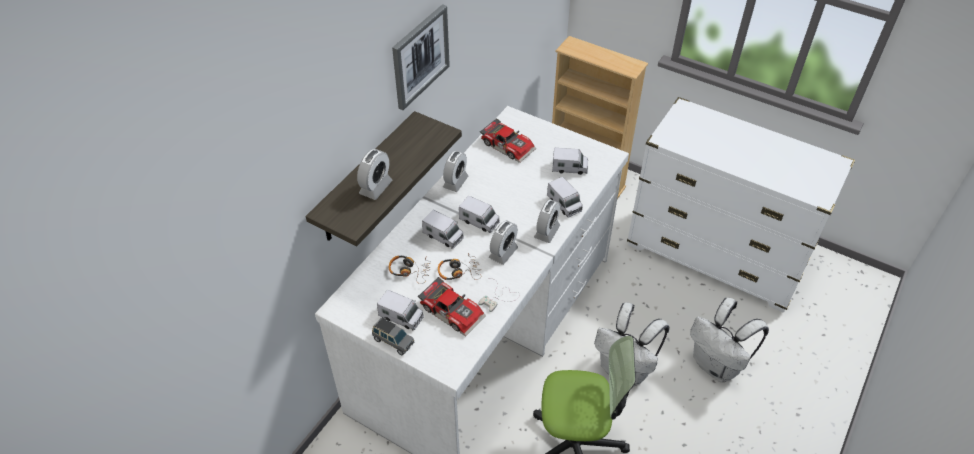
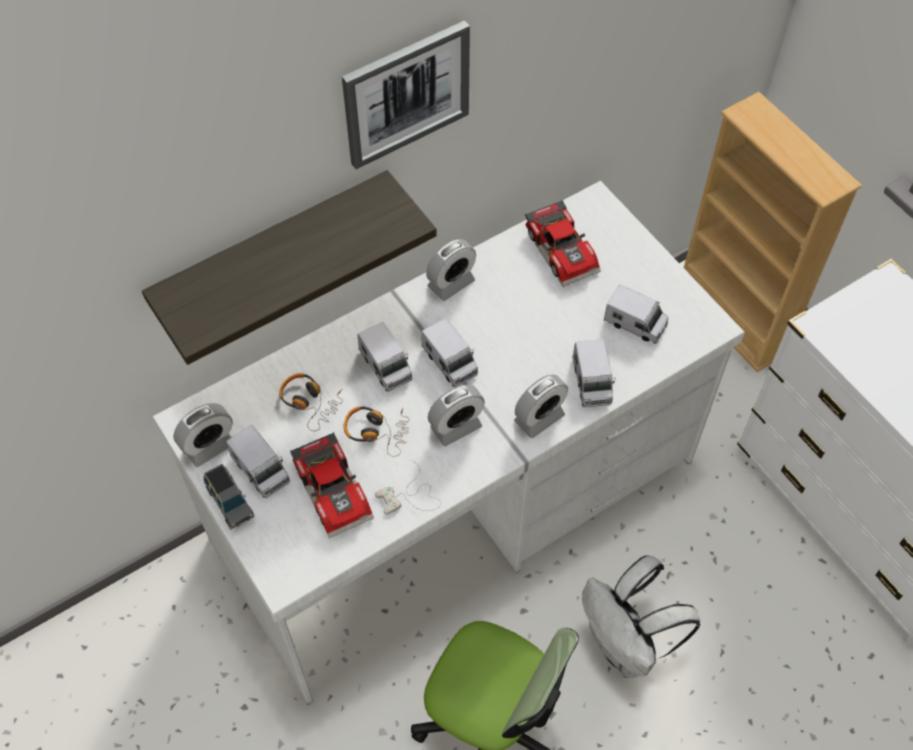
camera: 25 degrees right, 10 degrees up
(376, 187) = (259, 281): alarm clock -> alarm clock (209, 446)
(717, 365) = (770, 700): white backpack -> none

